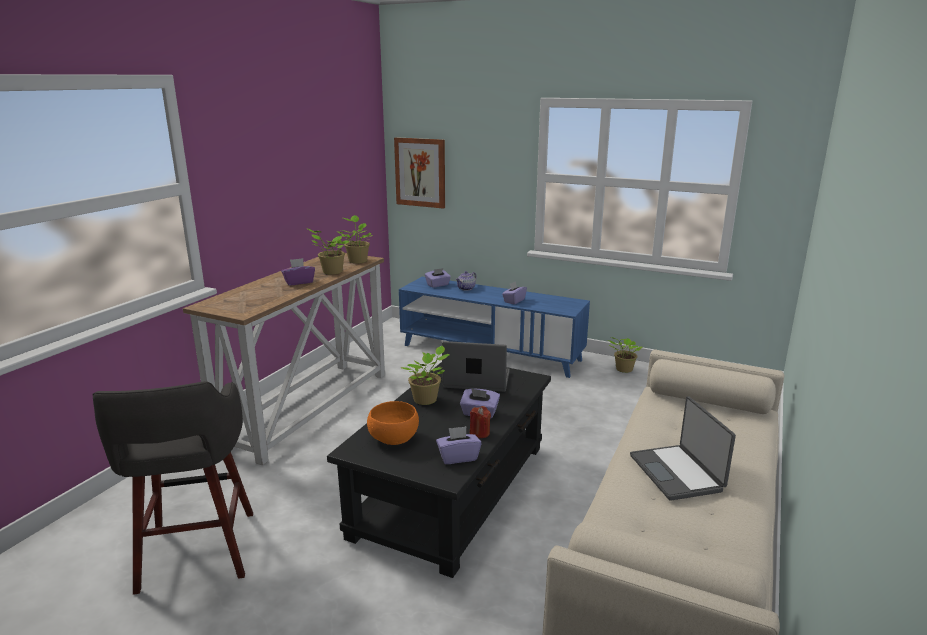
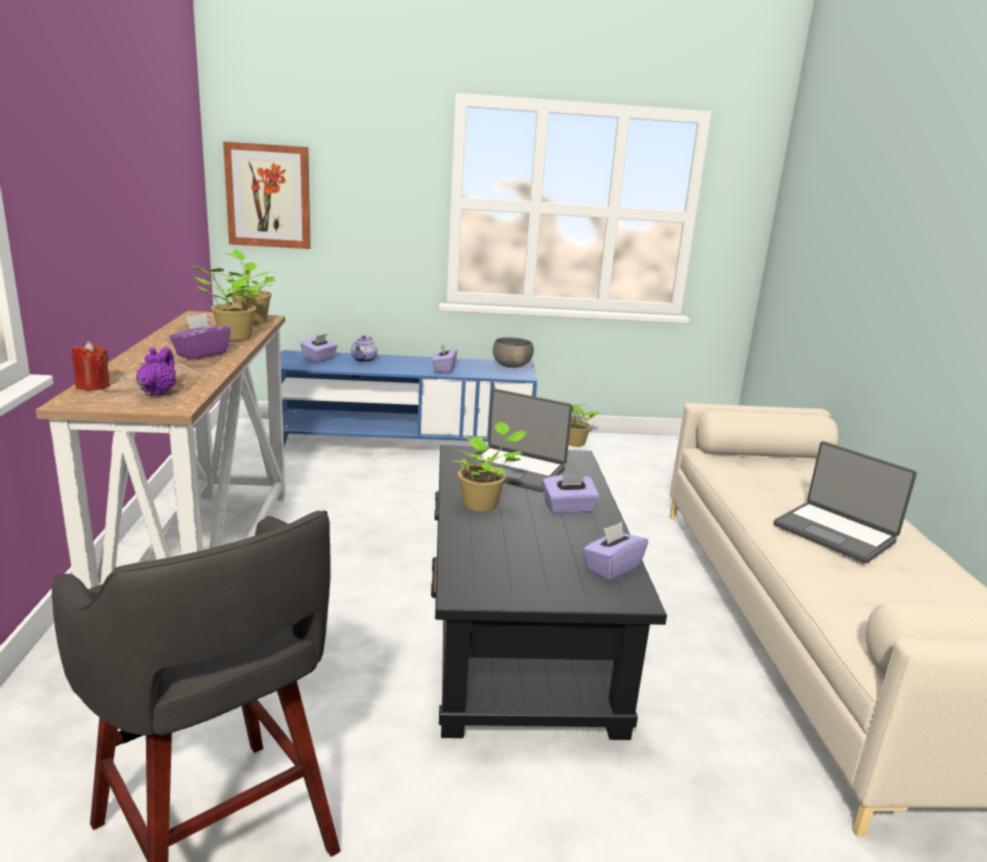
camera: 30 degrees left, 0 degrees up
(246, 305) = (158, 393): none -> purple teapot
(393, 438) = (501, 563): orange bowl -> none
(476, 381) = (514, 470): laptop -> laptop turned 135 degrees counterclockwise
(479, 433) = (599, 533): red candle -> red candle (93, 386)
(570, 302) = (511, 365): none -> grey bowl

